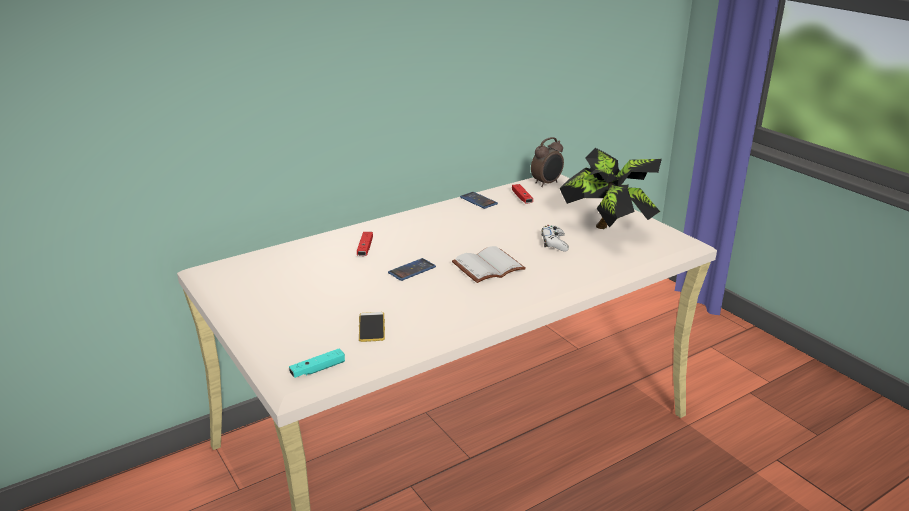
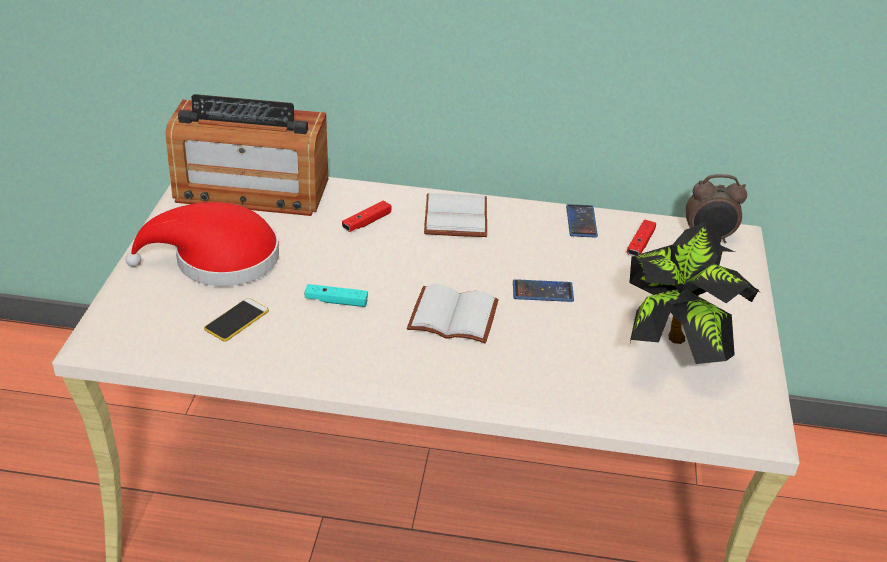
camera: 40 degrees right, 10 degrees up
(262, 264) = (251, 190): none -> radio
(304, 306) = (218, 260): none -> red hat
(318, 369) = (131, 337): turquoise game controller -> turquoise game controller (336, 301)
(412, 270) = (371, 275): phone -> phone (542, 291)
(413, 225) = (458, 218): none -> white book
(554, 243) = (578, 328): white game controller -> none

